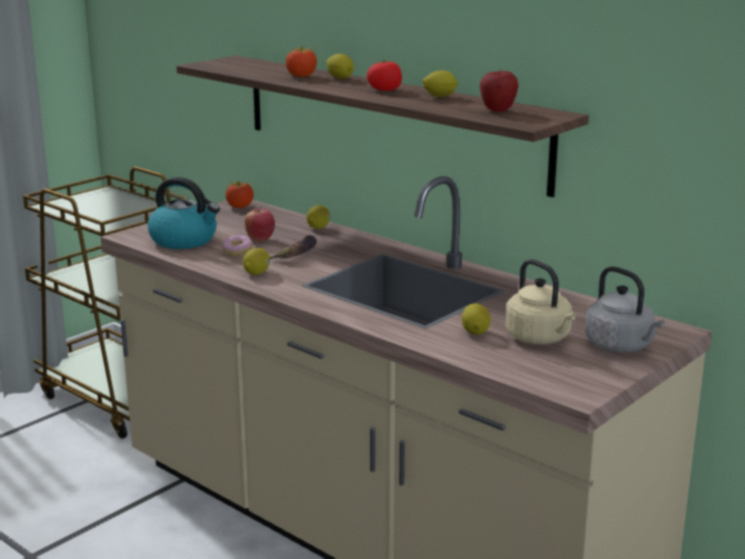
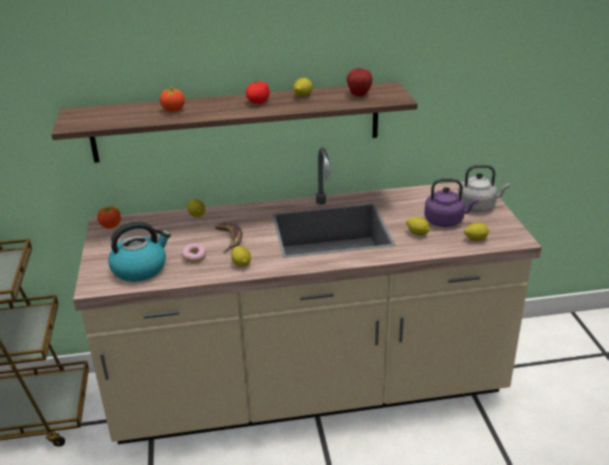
camera: 50 degrees left, 10 degrees up
(260, 239) = (184, 241): apple -> none
(340, 78) = (202, 103): lemon -> lemon (475, 239)
(540, 338) = (446, 221): beige kettle -> purple kettle

